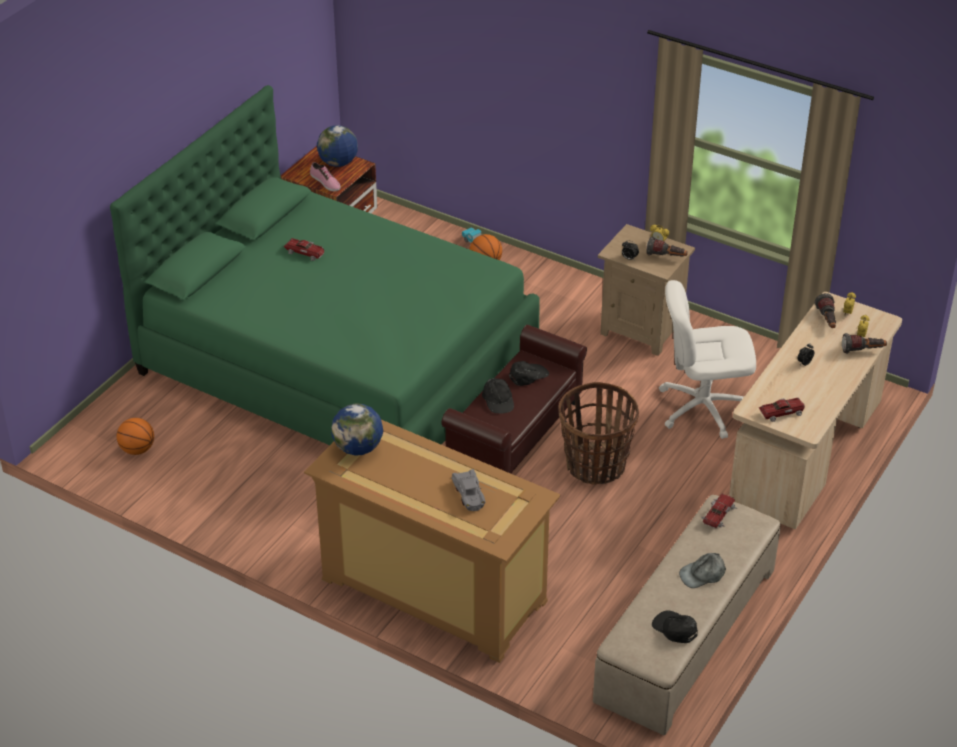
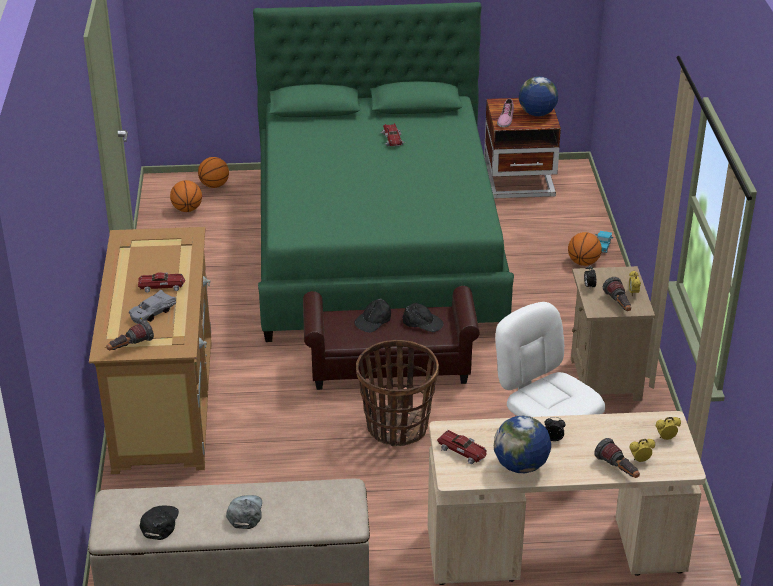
camera: 55 degrees right, 5 degrees down
(116, 414) = (214, 185): none -> basketball
(358, 448) = (159, 241): globe -> globe (520, 466)
(702, 574) = (245, 513): grey cap -> grey cap turned 60 degrees clockwise
(718, 514) = (334, 492): toy car -> toy car (162, 286)
(827, 320) = (637, 429): flashlight -> flashlight (130, 347)

